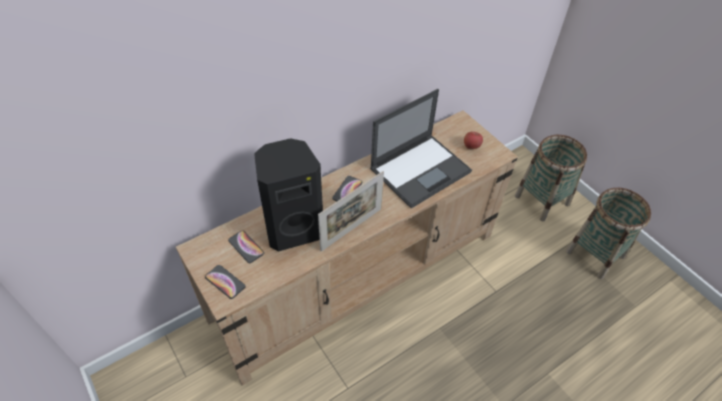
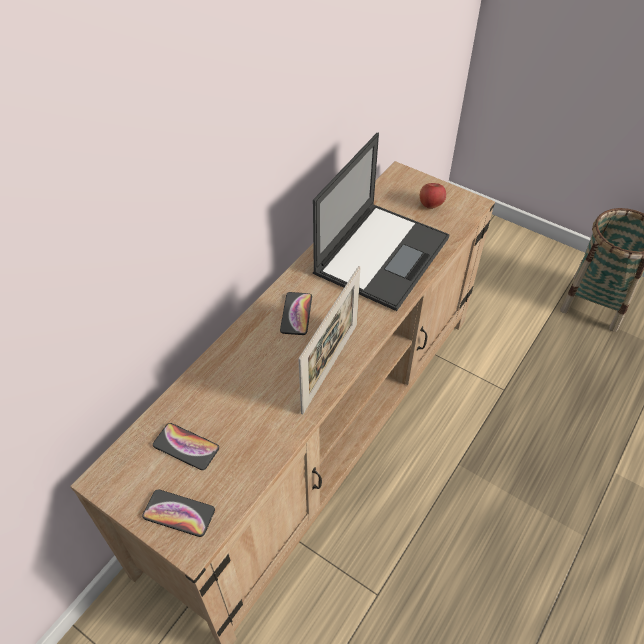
camera: 20 degrees left, 0 degrees up
(293, 229) = (245, 395): black speaker -> none
(541, 200) = (503, 257): basket -> none

